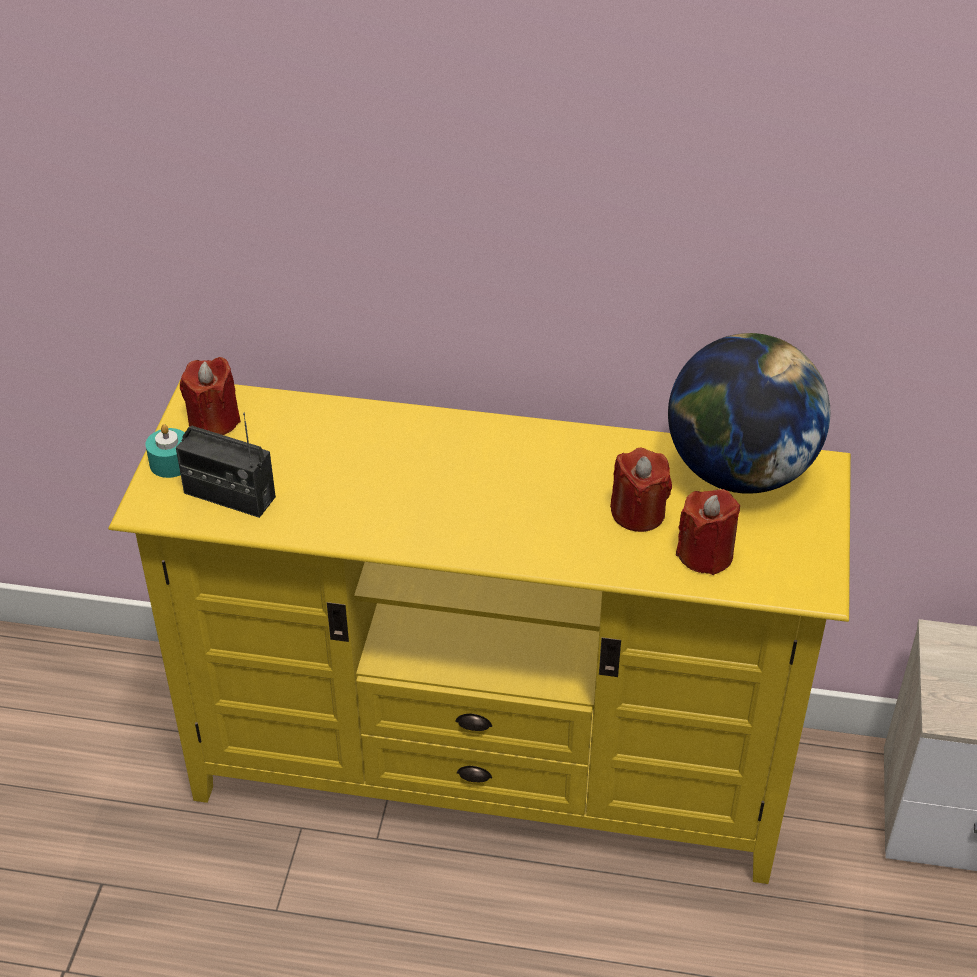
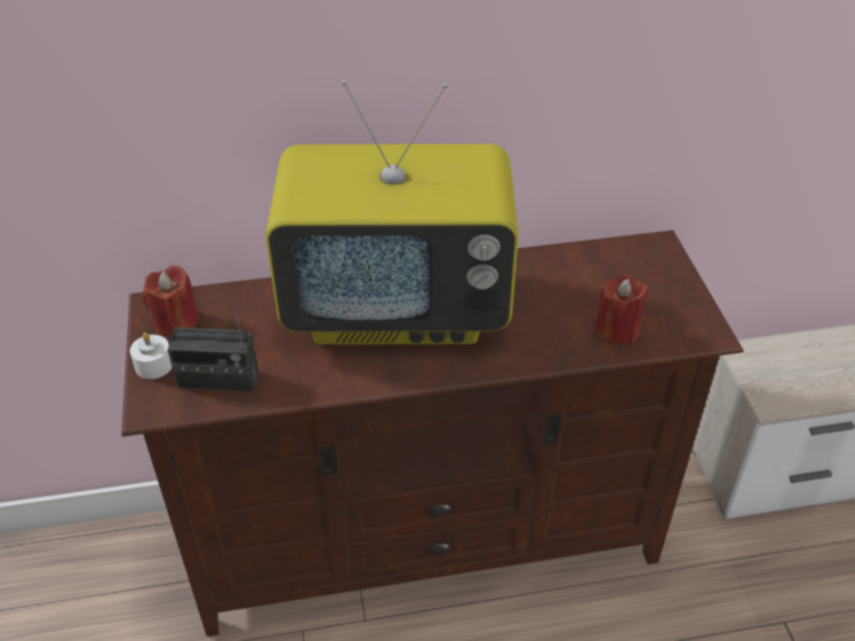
camera: 20 degrees left, 0 degrees up
(171, 463) = (154, 365): turquoise candle -> white candle
(462, 467) = (399, 309): none -> television
(490, 771) = (428, 540): yellow tv stand -> brown tv stand
(638, 513) = (551, 310): red candle -> none
(739, 472) = (606, 262): globe -> none

